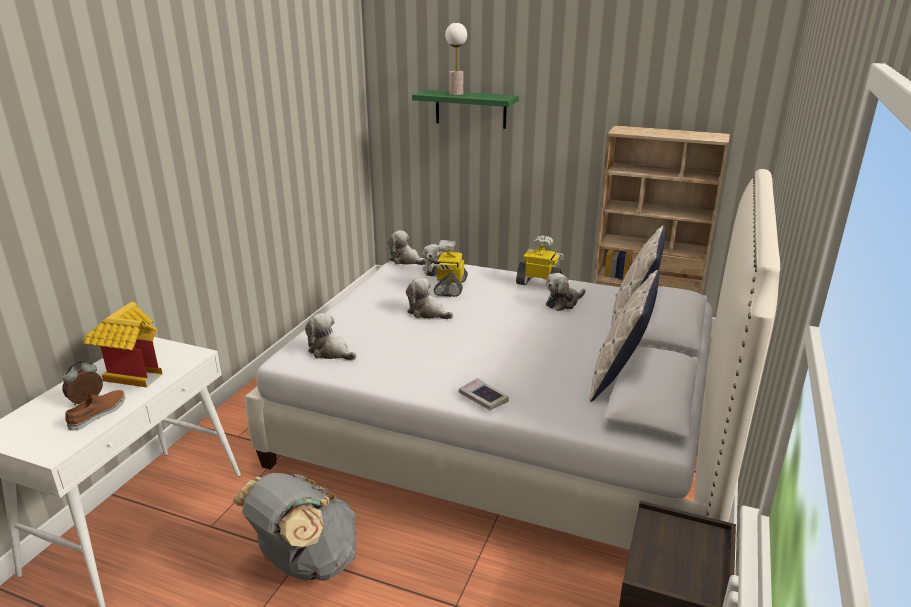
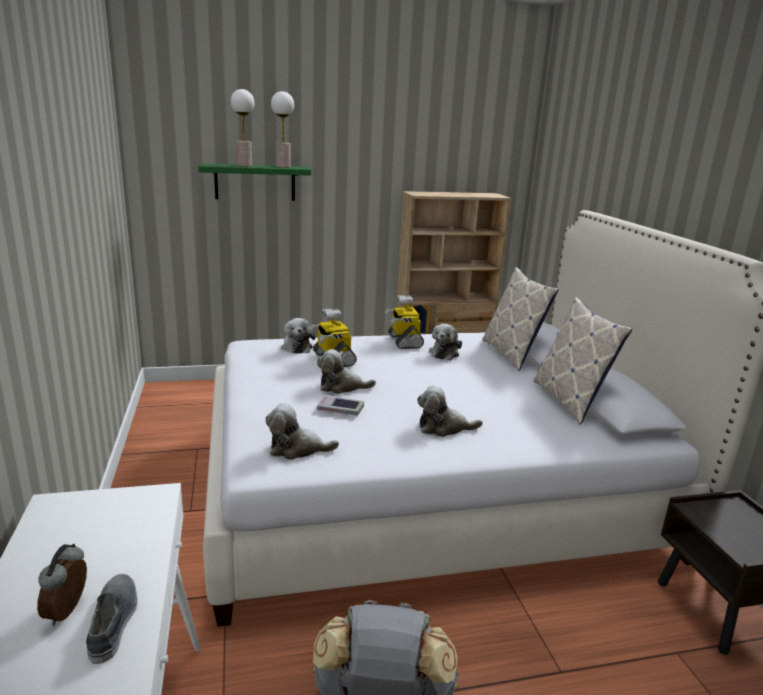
camera: 35 degrees left, 5 degrees down
(98, 413) = (114, 620): brown shoe -> grey shoe
(131, 372) = (89, 548): toy house -> none
(406, 260) = (250, 344): plush toy -> plush toy (443, 427)
(483, 398) = (500, 448): book -> book (340, 409)
(489, 96) = (283, 166): none -> table lamp
(540, 283) = (404, 341): toy robot -> toy robot turned 90 degrees counterclockwise

